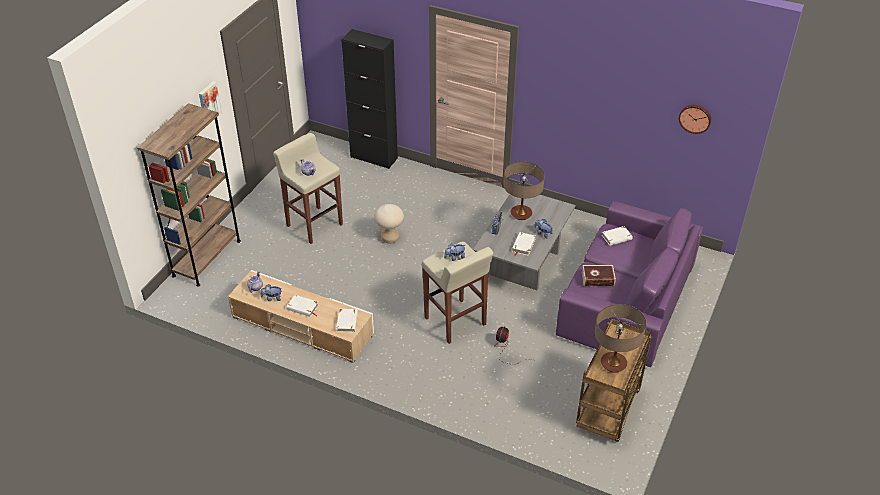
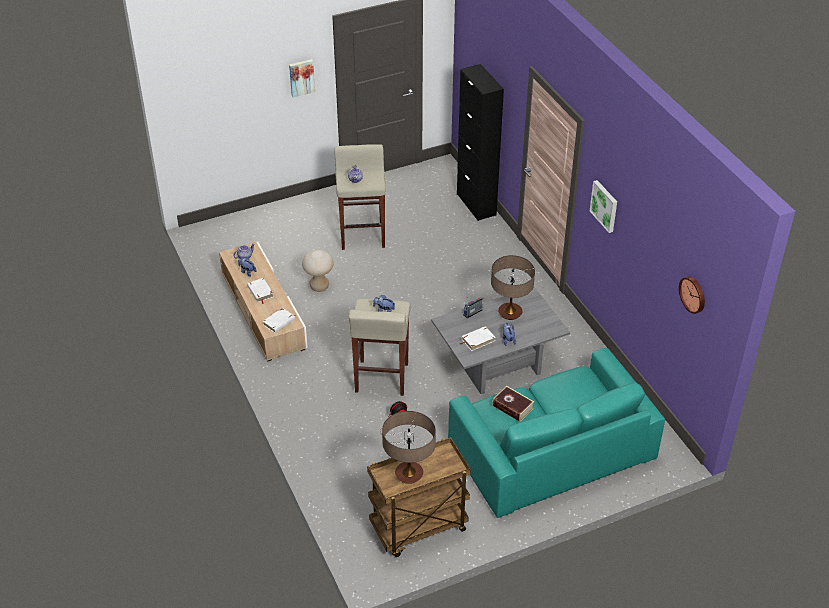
camera: 40 degrees right, 0 degrees up
(207, 258) = (254, 218): brown bookcase -> none
(390, 238) = (409, 280): beige stool -> beige stool (319, 286)
(561, 90) = (605, 205): none -> picture
(617, 237) = (577, 383): white book -> none
(625, 300) = (550, 450): purple sofa -> turquoise sofa

